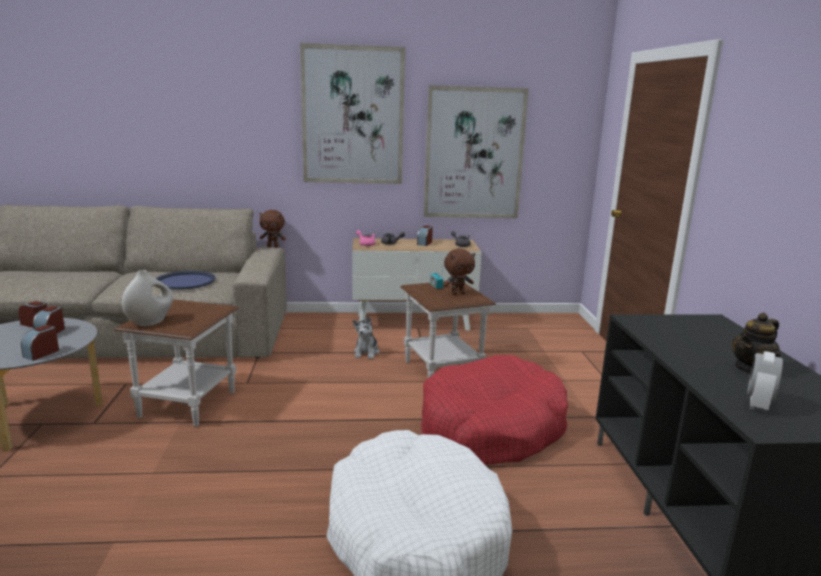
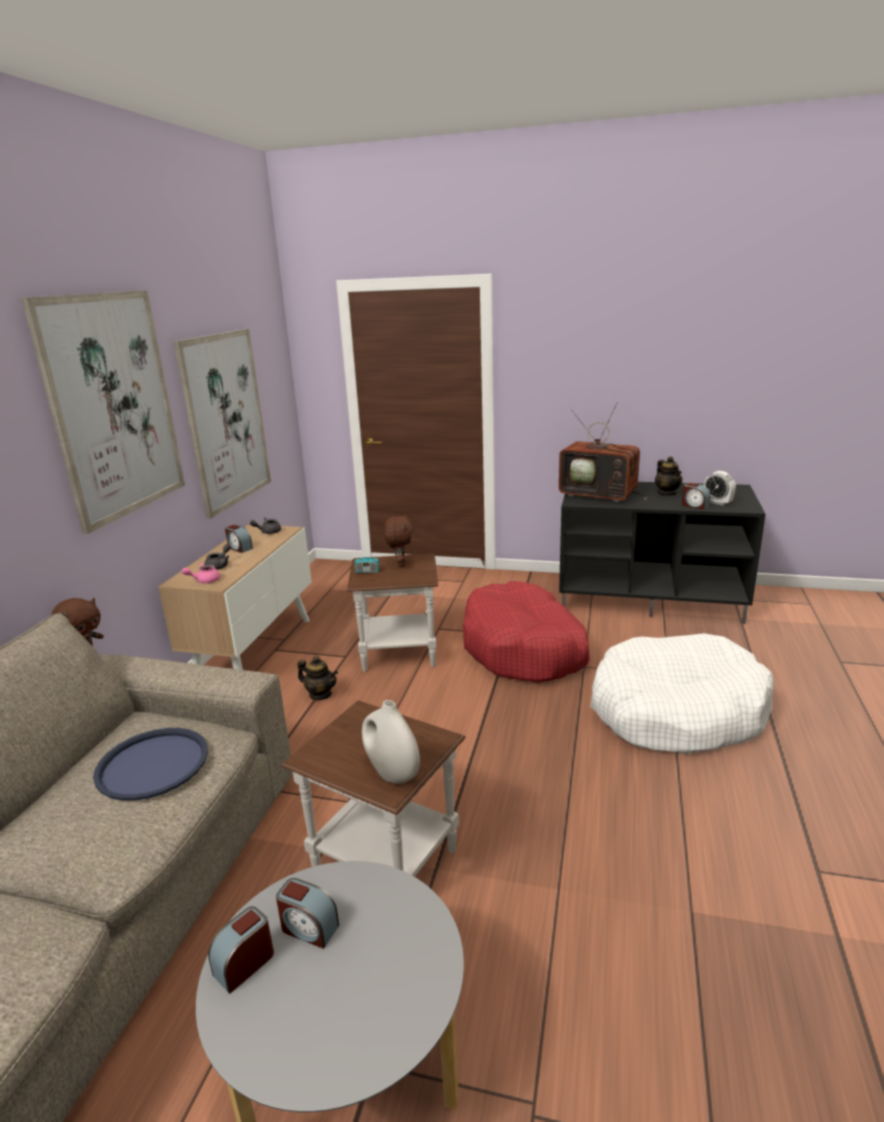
camera: 70 degrees left, 5 degrees up
(42, 353) = (415, 919): alarm clock -> alarm clock (694, 505)
(366, 352) = (320, 694): plush toy -> teapot
(681, 331) = (601, 495): none -> television

